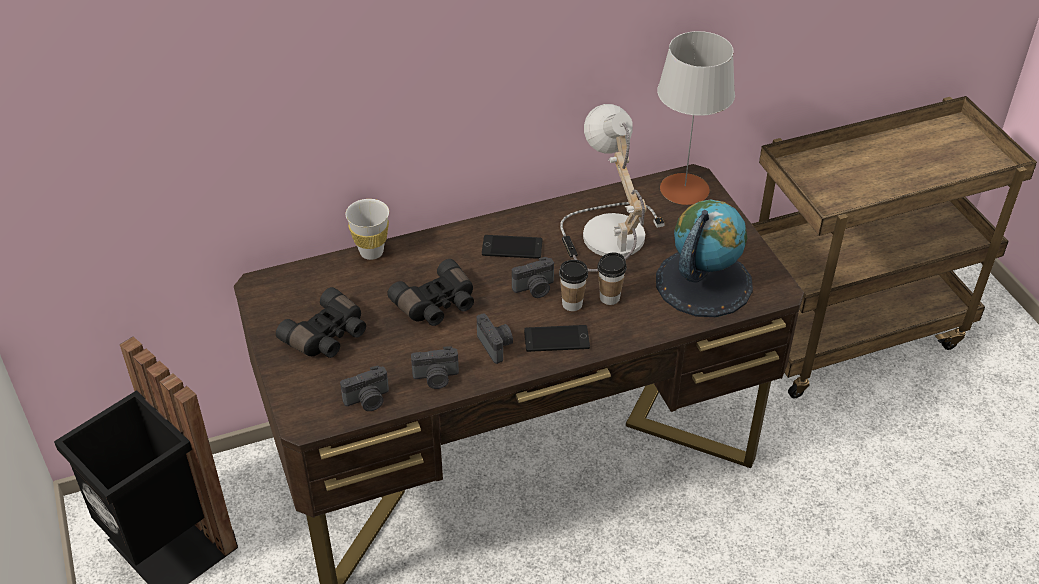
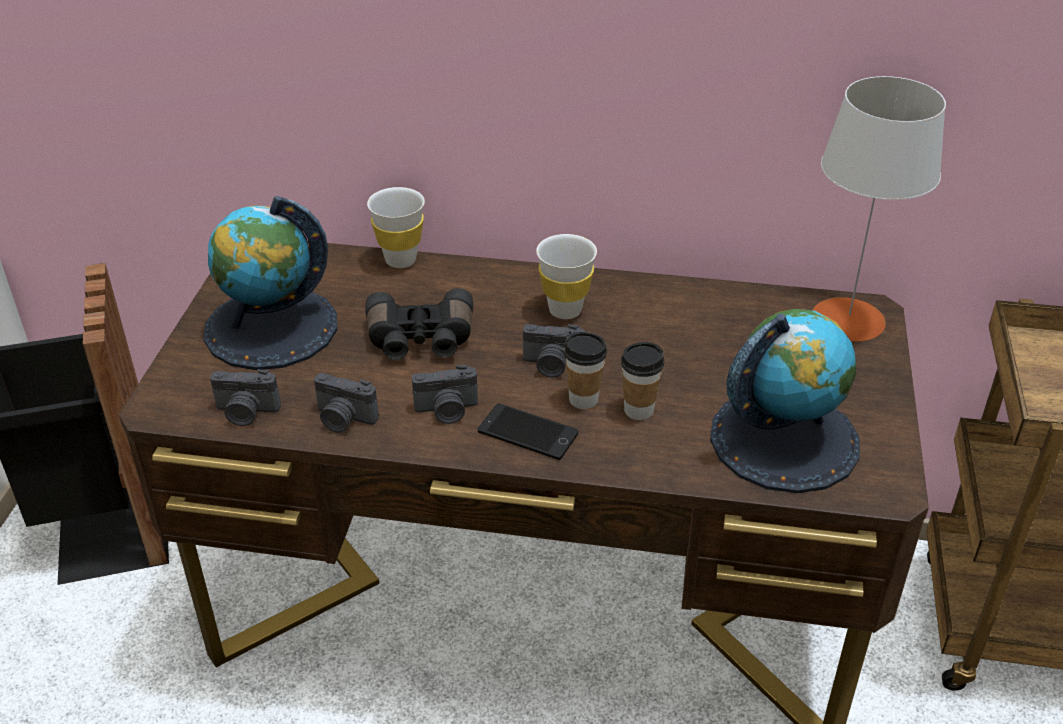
camera: 30 degrees right, 5 degrees down
(328, 336) = (271, 328): black binoculars -> globe
(496, 345) = (447, 411): camera -> camera turned 75 degrees clockwise
(512, 247) = (565, 310): phone -> white cup
(606, 235) = (696, 337): table lamp -> none

